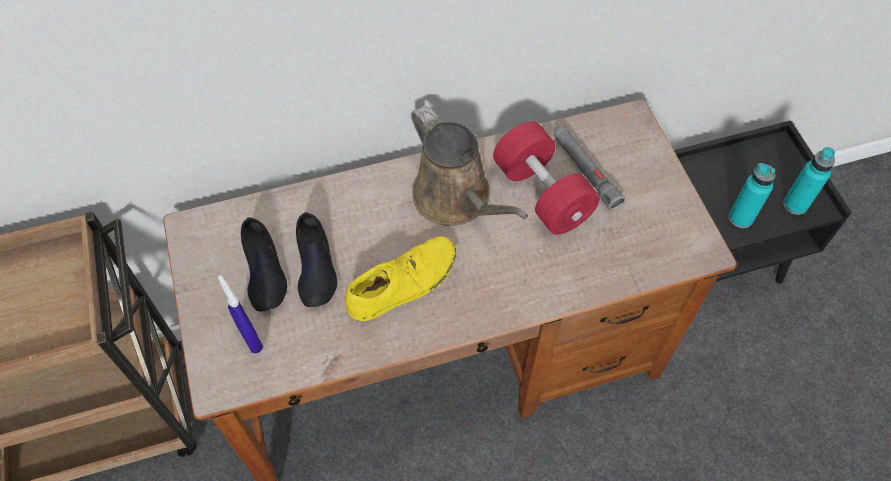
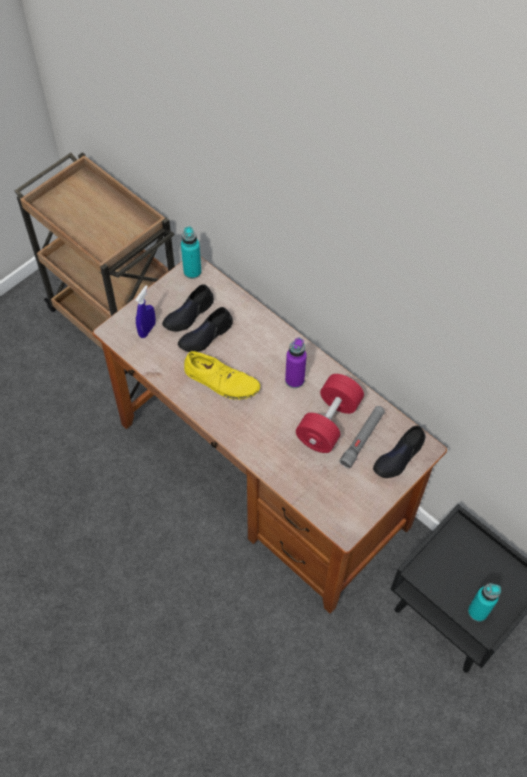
camera: 60 degrees right, 0 degrees up
(456, 199) = (294, 380): brown watering can -> purple bottle
(630, 148) = (399, 457): none -> black shoe
(740, 218) = (440, 578): turquoise bottle -> turquoise bottle (192, 272)

